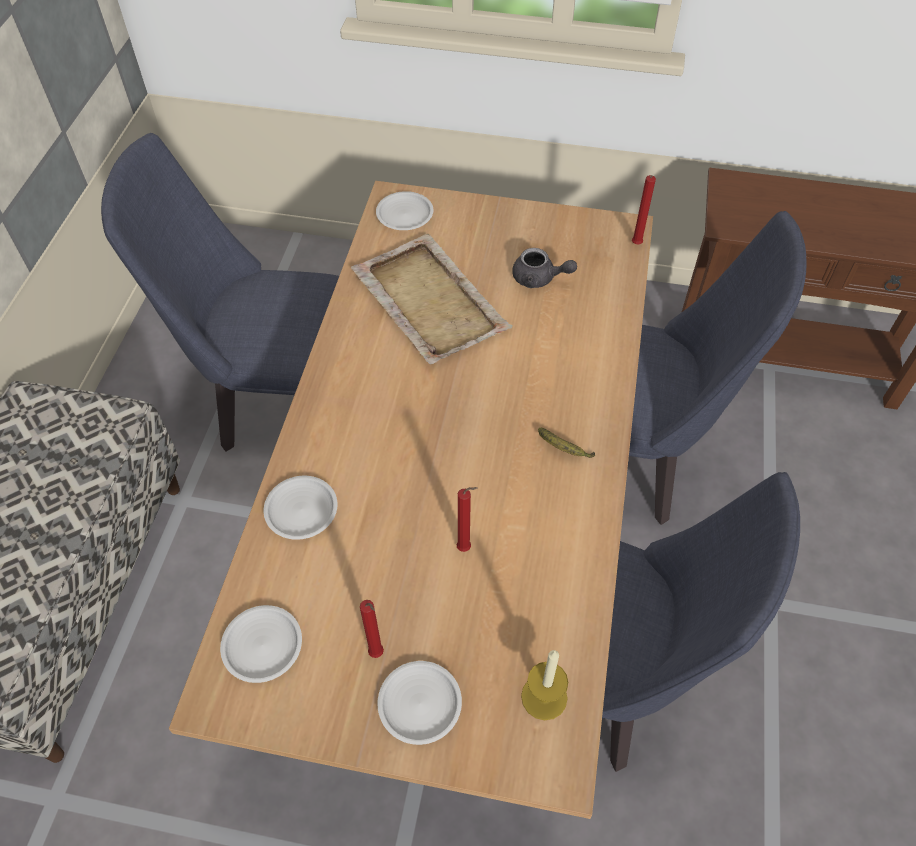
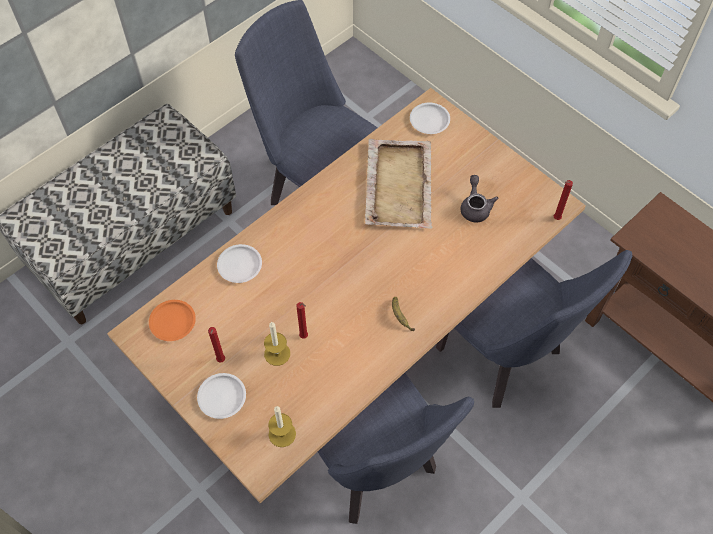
camera: 35 degrees right, 5 degrees up
(263, 645) = (173, 322): white plate -> orange plate
(447, 593) = (277, 353): none -> candle
(539, 279) = (475, 207): grey teapot -> grey teapot turned 150 degrees counterclockwise

